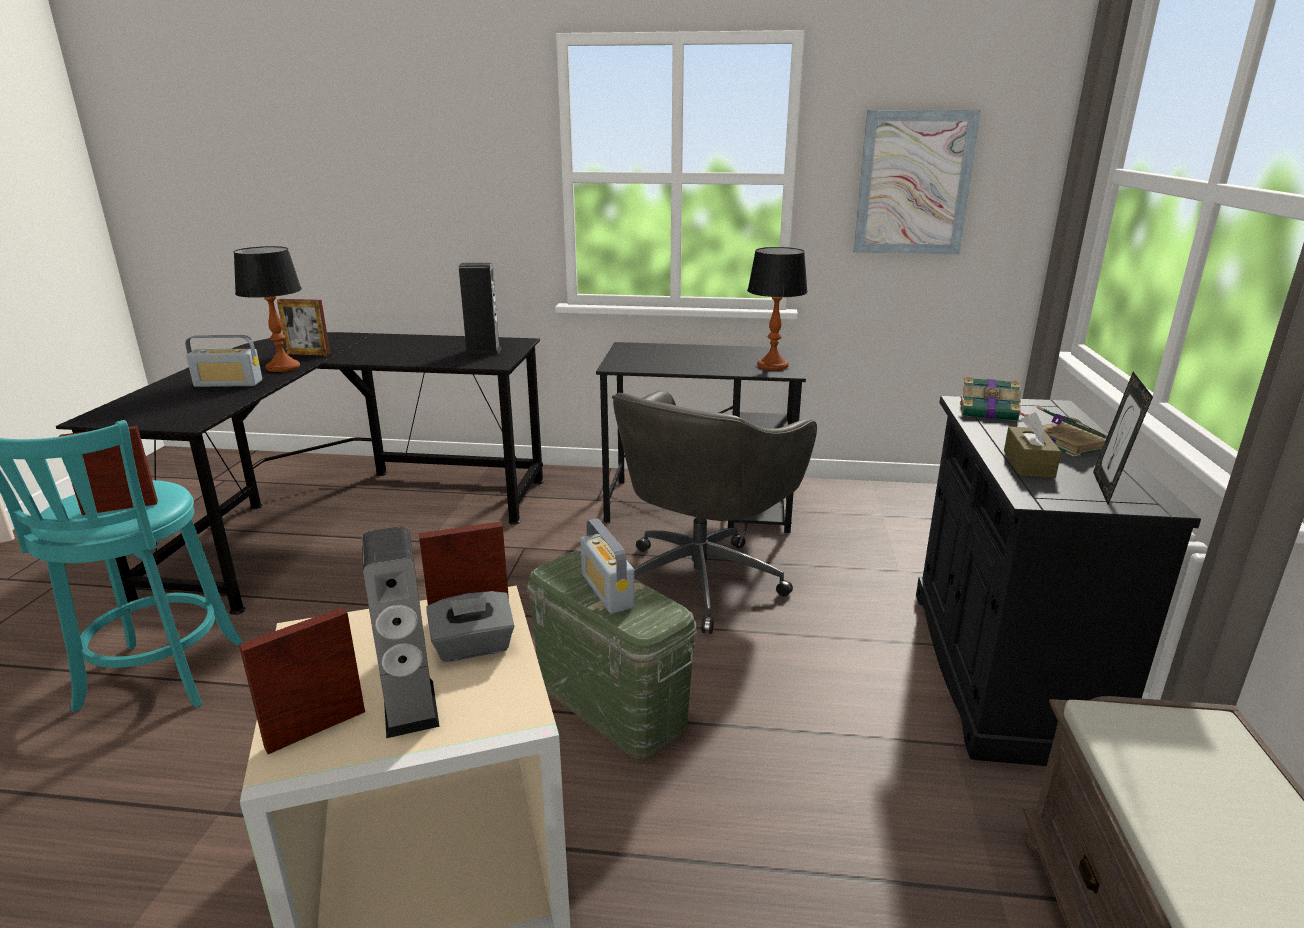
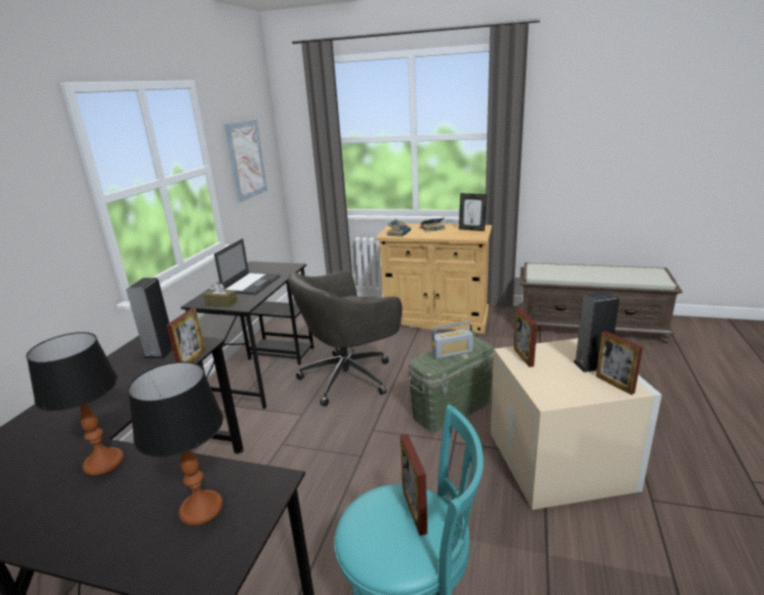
camera: 80 degrees left, 0 degrees up
(228, 383) = (140, 492): radio -> none
(308, 354) = (58, 454): picture frame -> picture frame (192, 360)
(473, 647) = (546, 355): grey tissue box -> none
(699, 360) = (251, 283): none -> laptop
(702, 579) = (349, 377): grey office chair -> grey office chair turned 105 degrees clockwise
(772, 365) = (279, 268): table lamp -> table lamp (201, 509)
(1001, 669) = (436, 319): black cabinet -> beige cabinet
(1028, 464) = (451, 234): brown tissue box -> brown tissue box (221, 303)

